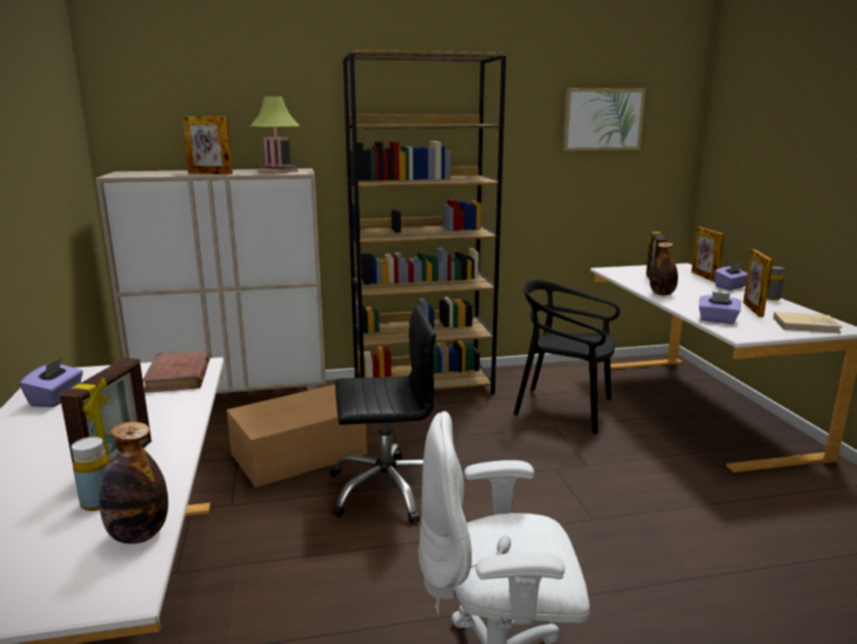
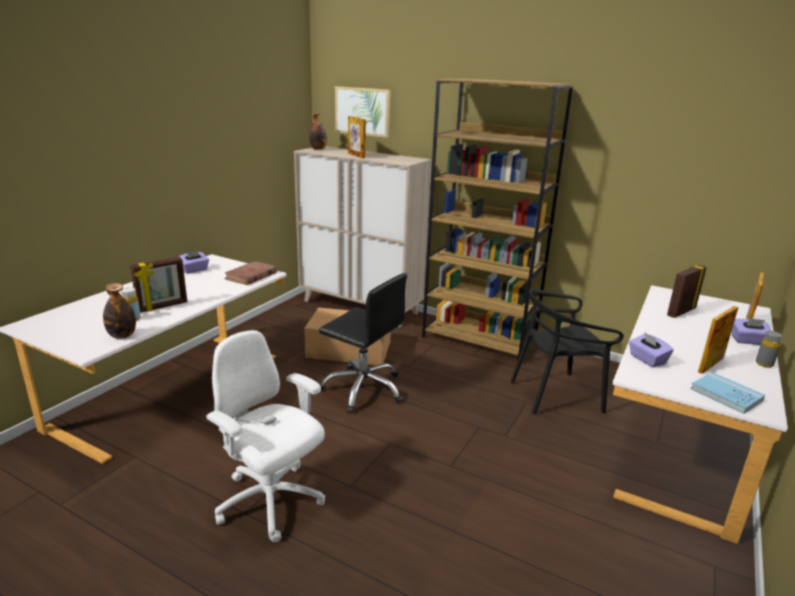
camera: 40 degrees right, 5 degrees up
(278, 171) = (398, 159): table lamp -> none
(564, 408) = (555, 394): black chair -> black chair turned 75 degrees counterclockwise
(602, 119) = (690, 147): picture -> picture (362, 111)
(662, 294) = (656, 324): bottle -> bottle (318, 149)
(805, 325) = (726, 395): beige book -> blue book

